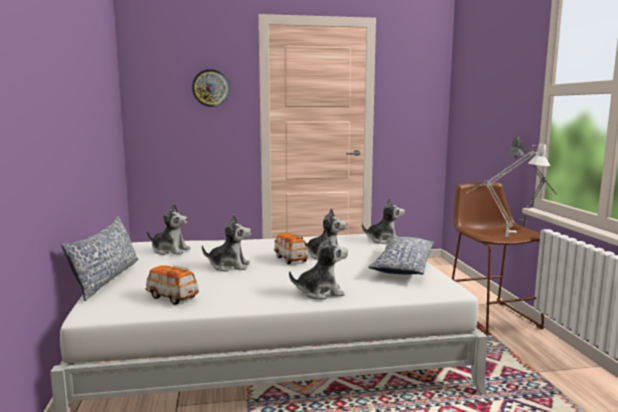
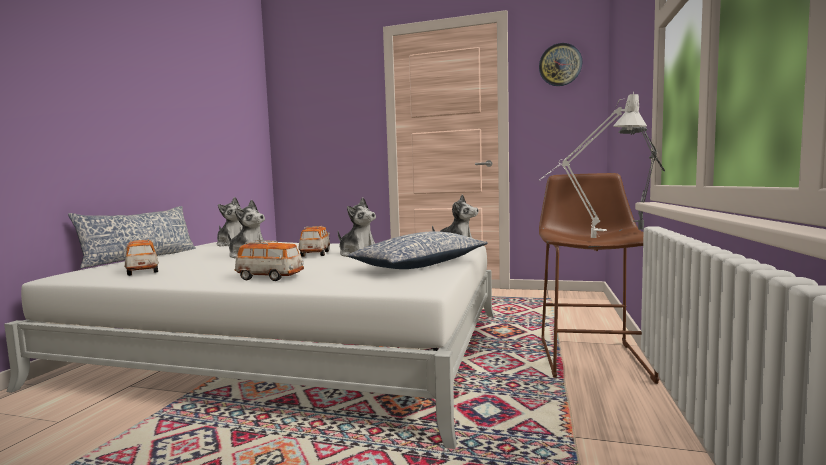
camera: 25 degrees right, 5 degrees down
(210, 88) = (341, 105): wall clock -> wall clock (560, 65)
(320, 292) = (270, 277): plush toy -> toy car

